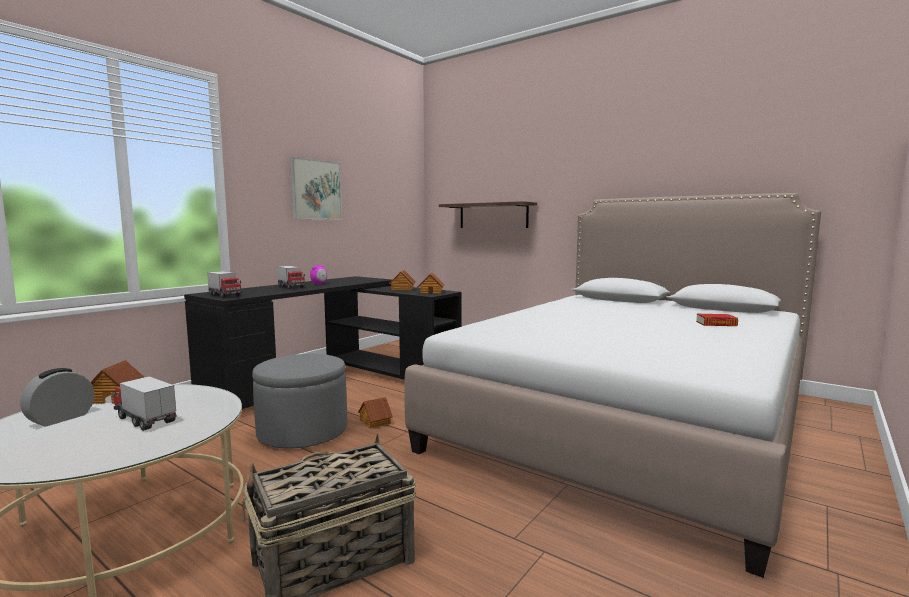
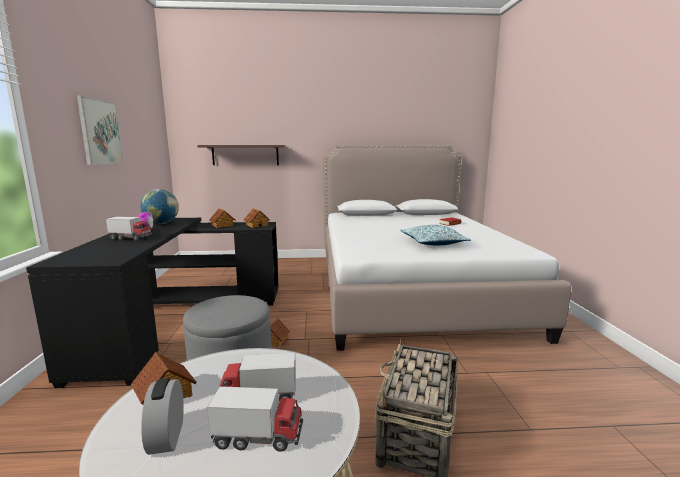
camera: 40 degrees left, 5 degrees up
(225, 295) = (94, 259): toy truck -> toy truck (258, 438)
(348, 280) = (161, 223): none -> globe
(596, 339) = (433, 243): none -> pillow

